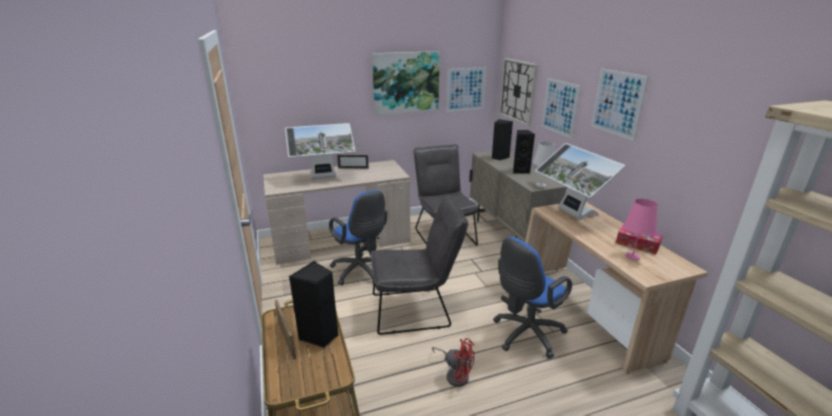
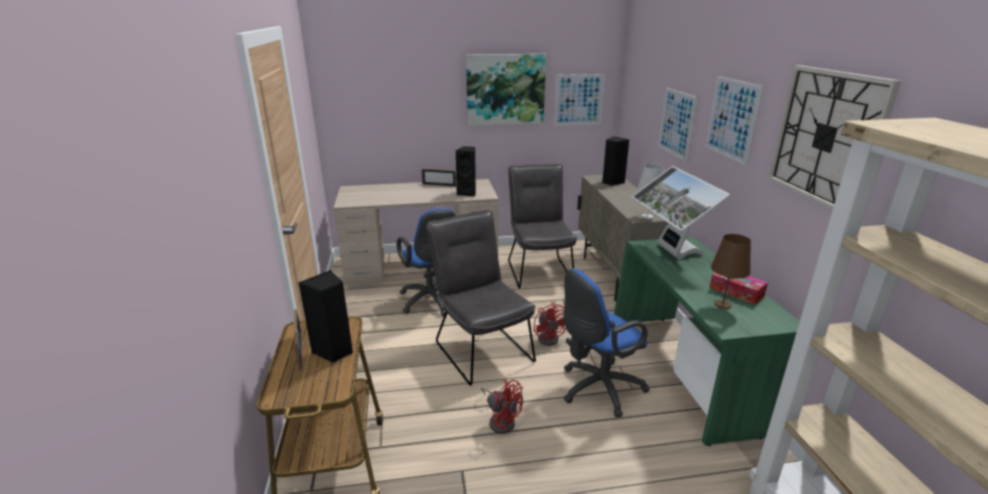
camera: 10 degrees right, 0 degrees up
(324, 177) = (402, 193): monitor -> none
(416, 310) = (480, 348): grey chair -> grey chair turned 120 degrees counterclockwise
(472, 294) = (550, 337): none -> red fan
(518, 91) = (638, 103): wall clock -> wall clock (826, 137)
(520, 171) = (630, 199): black speaker -> black speaker (468, 193)
(587, 312) = (682, 372): beige desk -> green desk
(632, 256) = (723, 304): pink table lamp -> brown table lamp

